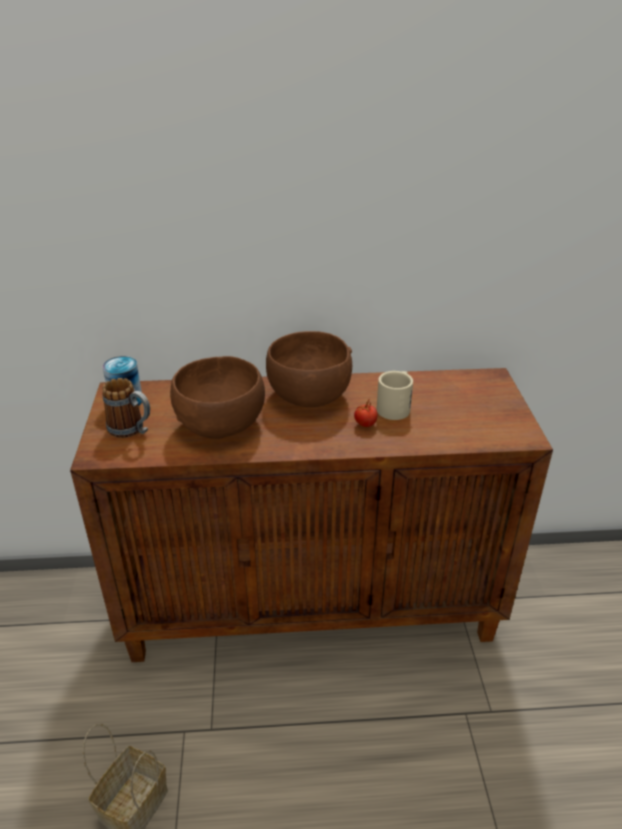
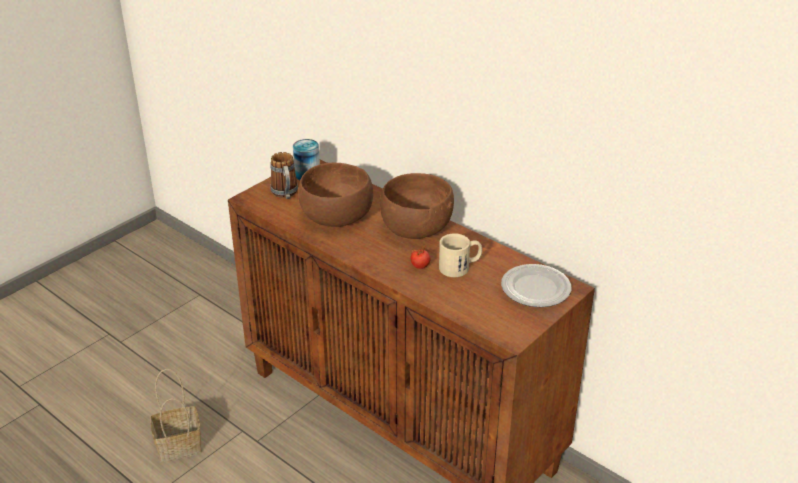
camera: 45 degrees right, 0 degrees up
(474, 390) = (536, 288): none -> plate

